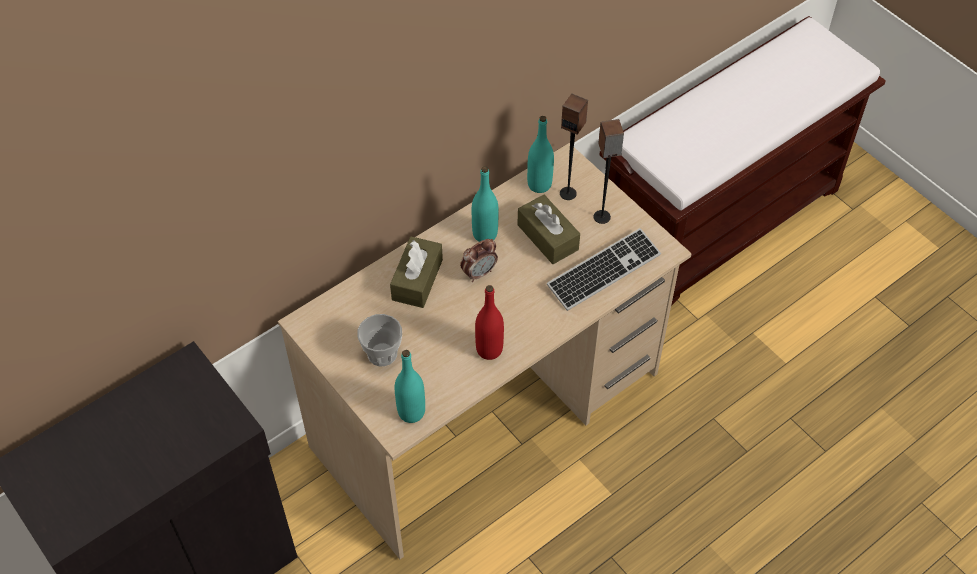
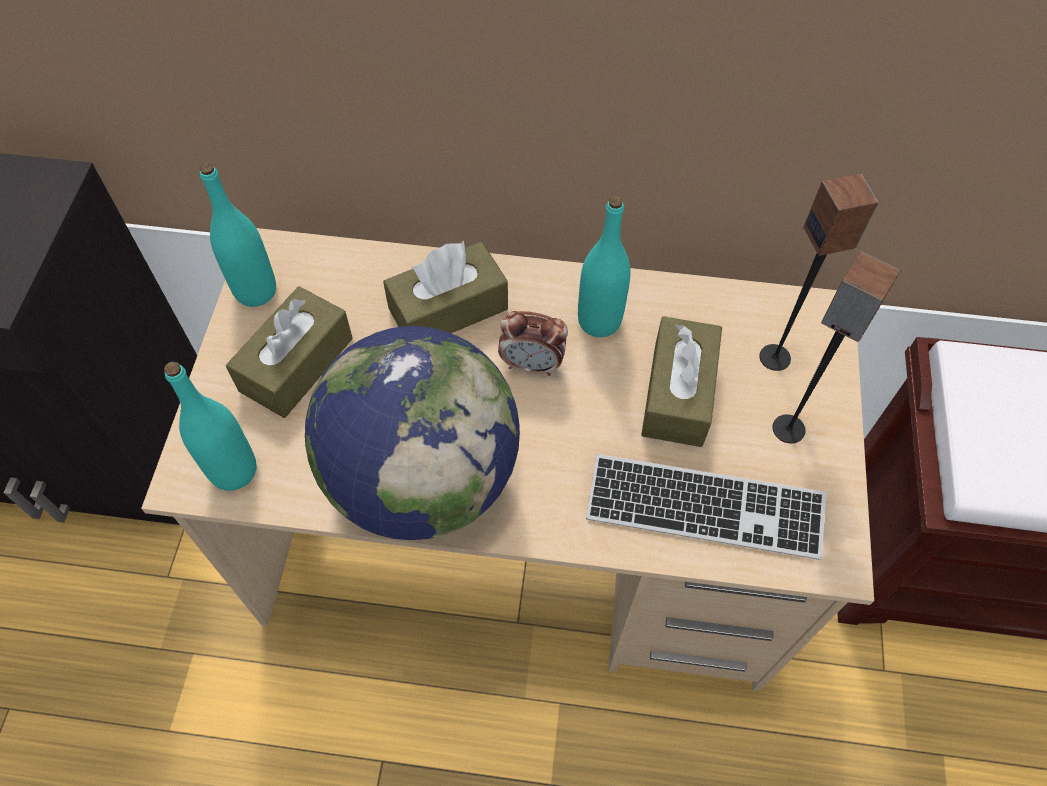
camera: 45 degrees right, 5 degrees up
(382, 354) = (296, 364): cup -> brown tissue box
(489, 349) = (422, 478): red bottle -> globe
(539, 184) = (747, 315): turquoise bottle -> turquoise bottle (255, 291)

